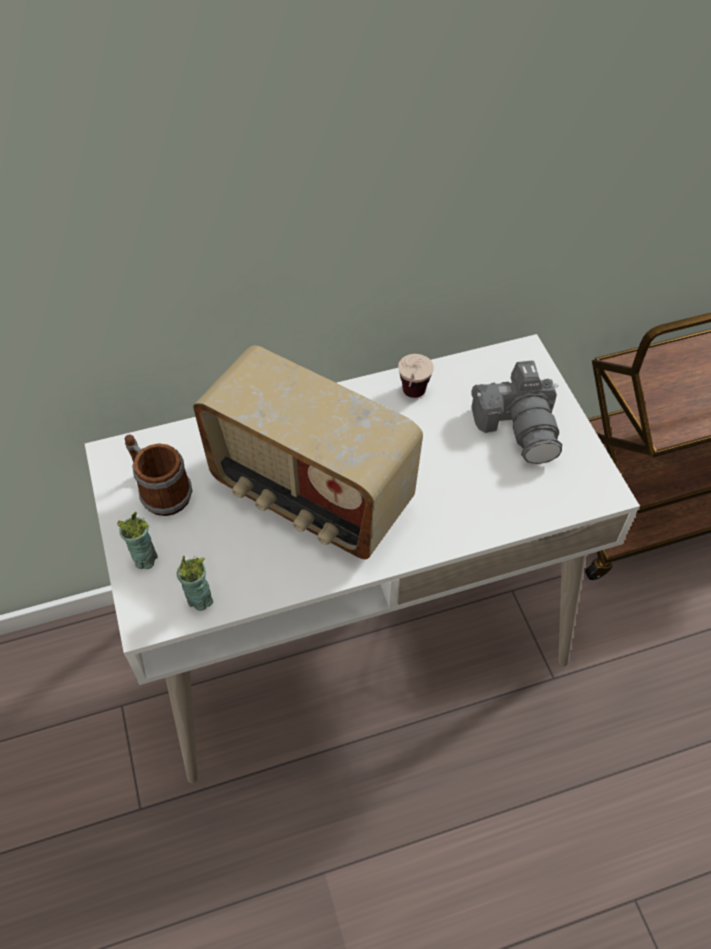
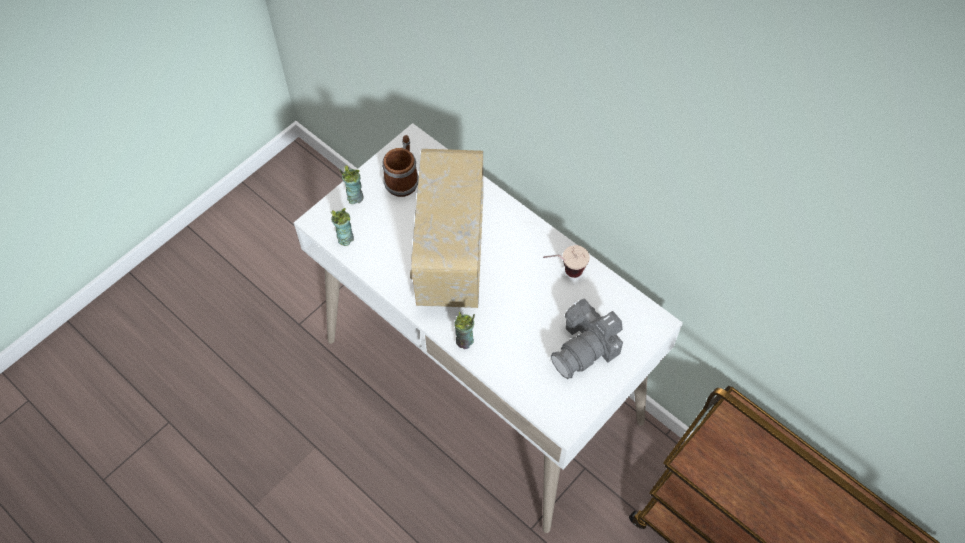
camera: 60 degrees right, 5 degrees up
(442, 537) = (464, 341): none -> cup

